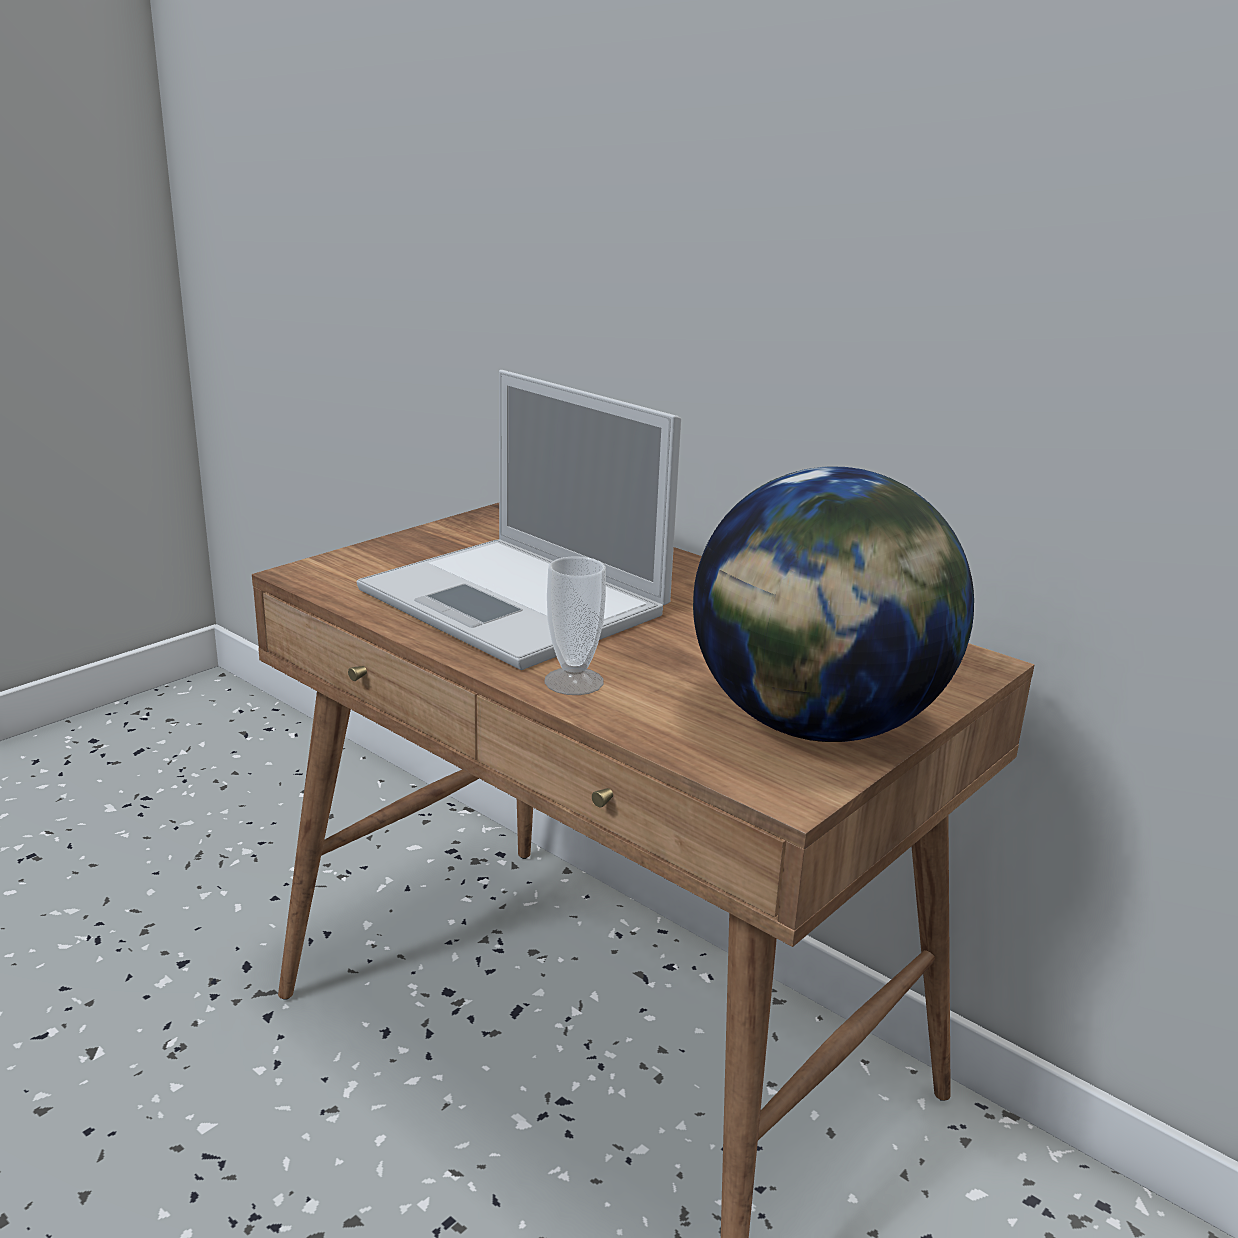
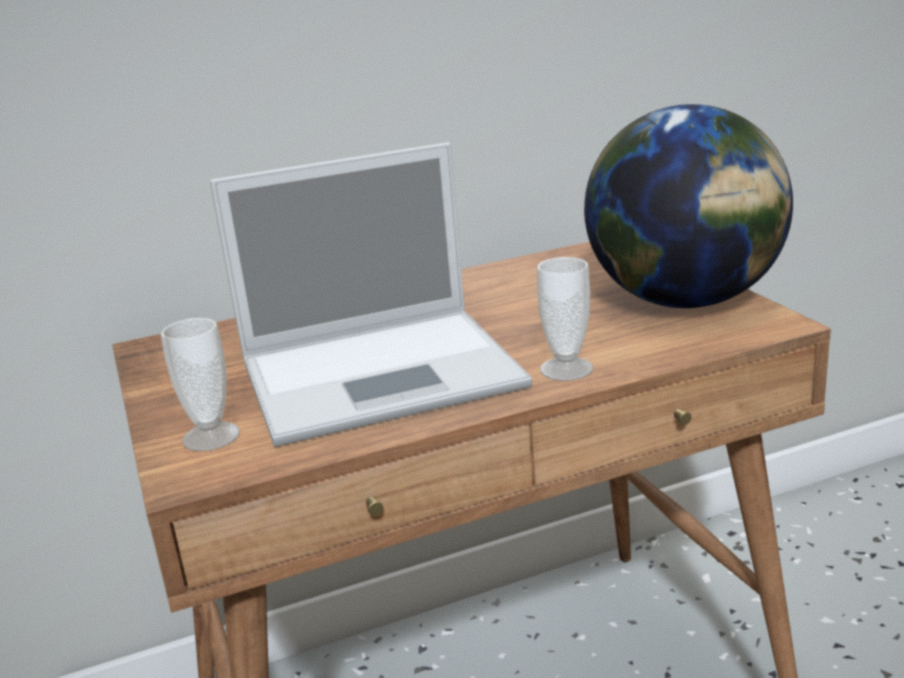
camera: 60 degrees left, 0 degrees up
(369, 566) = (211, 436): none -> cup

